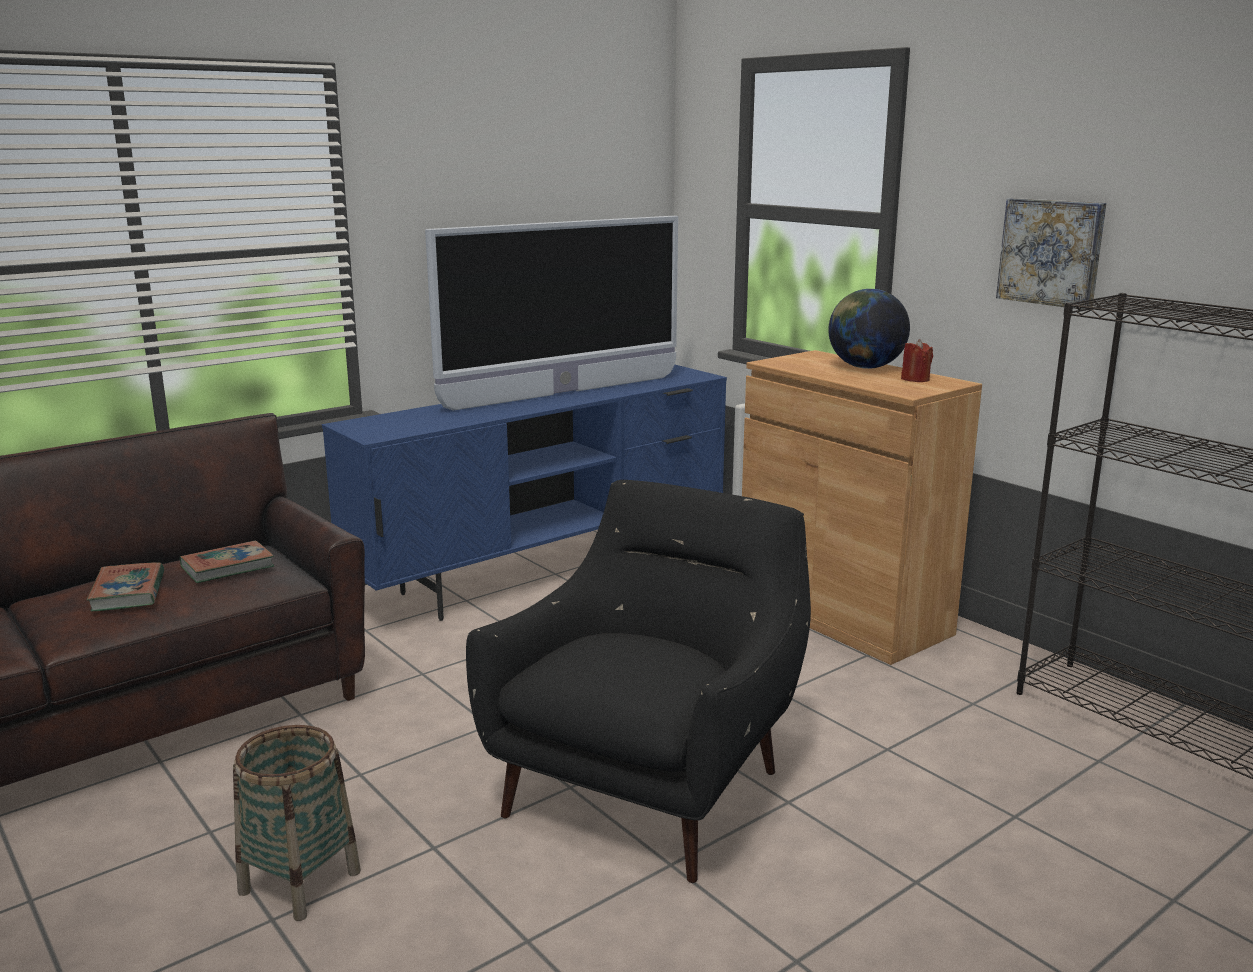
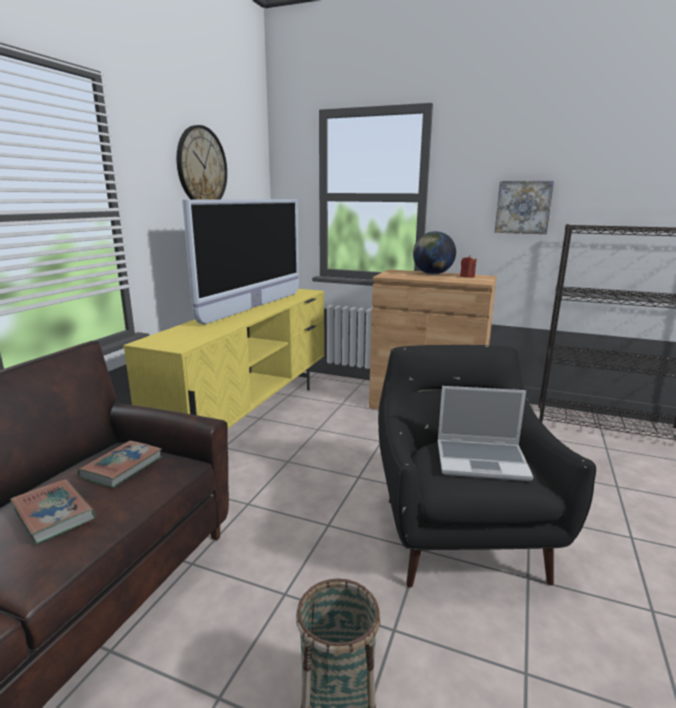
camera: 30 degrees left, 0 degrees up
(510, 169) = (201, 167): none -> wall clock
(547, 570) = (252, 417): blue tv stand -> yellow tv stand
(634, 665) = (482, 460): none -> laptop

